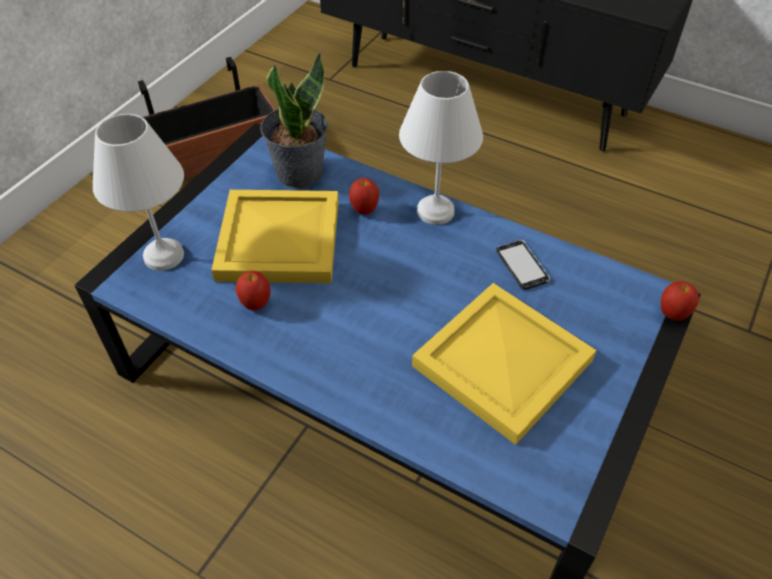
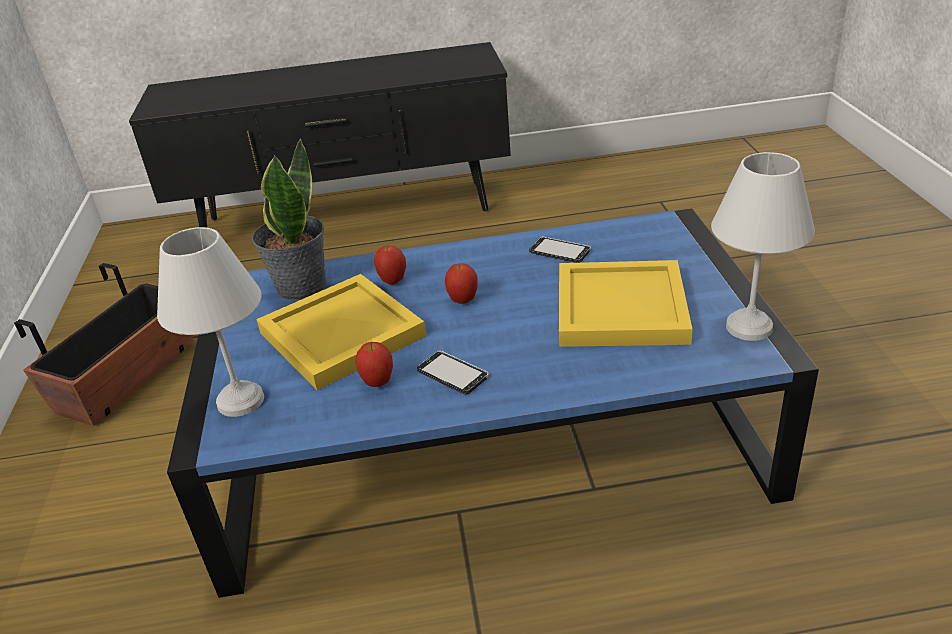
camera: 35 degrees left, 15 degrees down
(310, 334) = (452, 374): none -> phone
(433, 210) = (450, 254): white table lamp -> white table lamp (747, 327)
(672, 314) = (690, 226): apple -> apple (463, 301)

